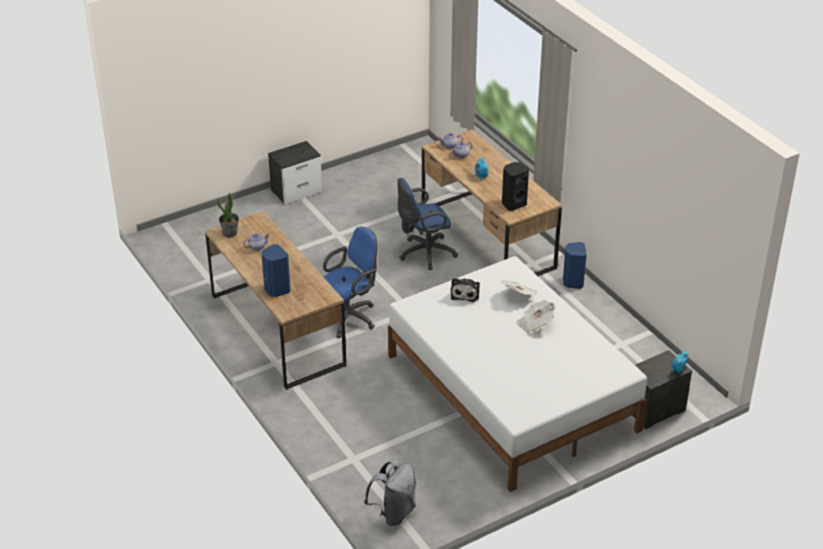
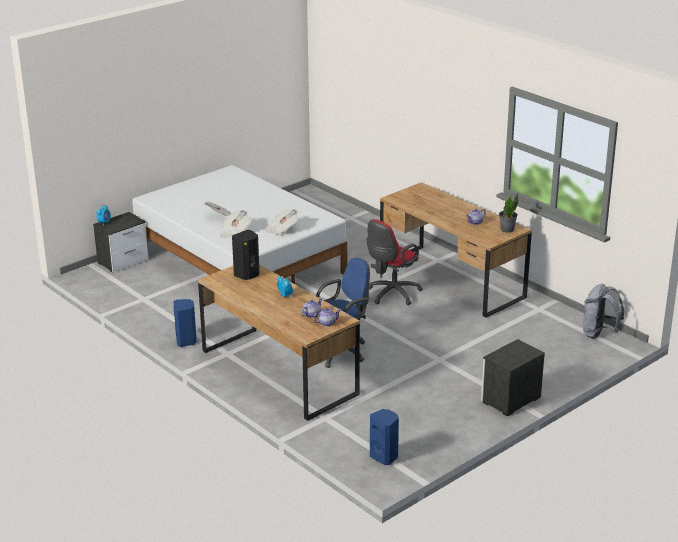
camera: 170 degrees right, 10 degrees down
(276, 290) = (438, 198): blue speaker -> blue speaker (384, 457)
(350, 317) = (391, 294): blue office chair -> red office chair
(394, 513) = (312, 198): grey backpack -> grey backpack (599, 334)
(465, 293) = (282, 230): plush toy -> newspaper

